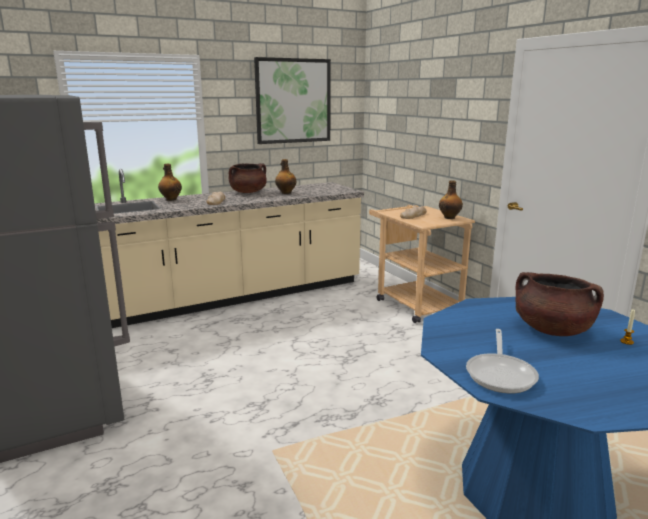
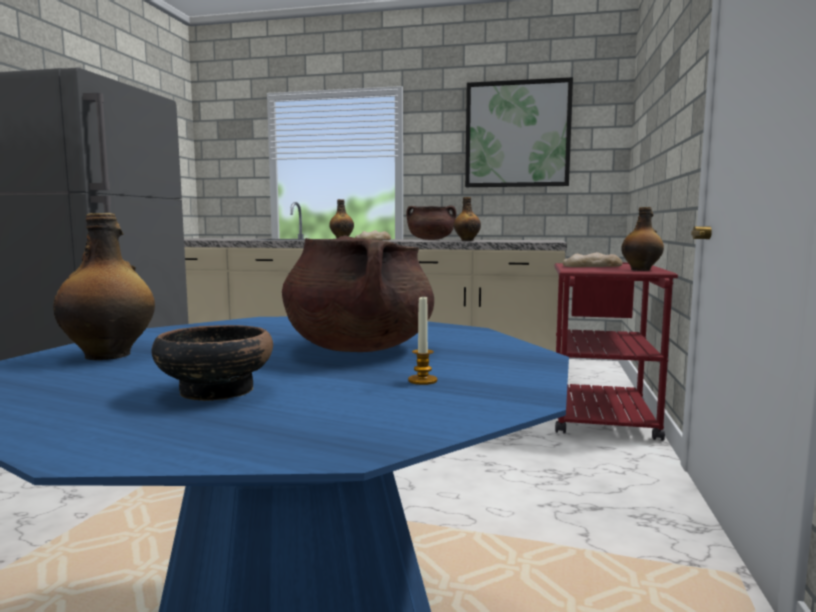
camera: 40 degrees right, 10 degrees down
(413, 303) = (600, 414): beige cart -> red cart
(501, 374) = (110, 355): frying pan -> bottle
(607, 374) = (215, 391): none -> bowl

